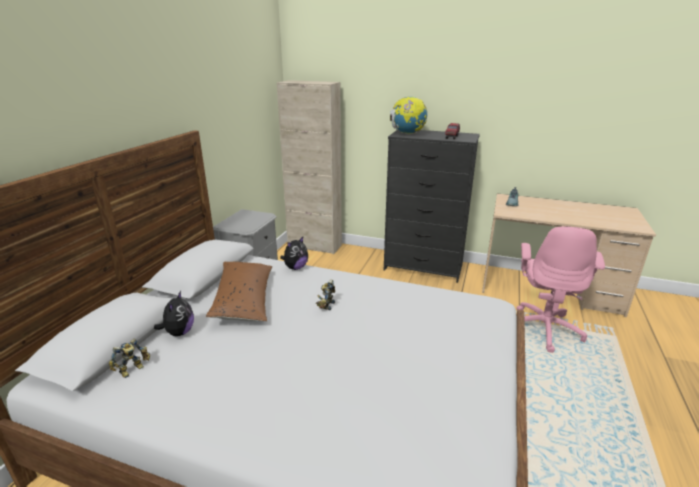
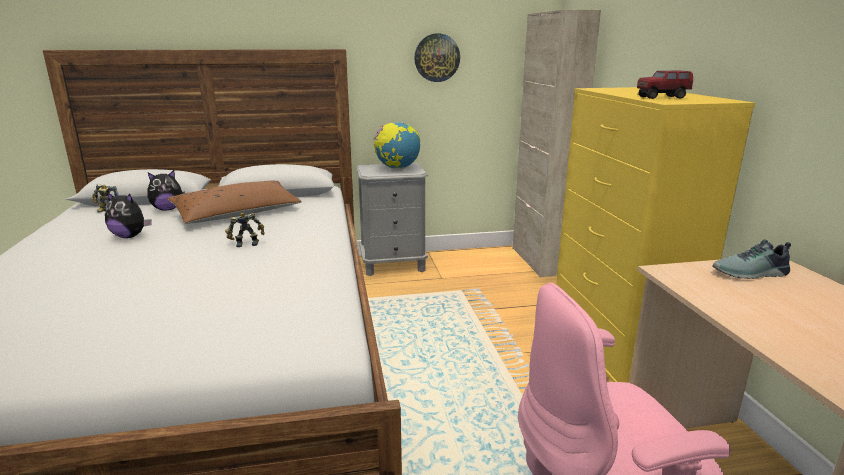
camera: 60 degrees right, 5 degrees down
(237, 123) = (437, 58): none -> wall clock
(295, 267) = (324, 215): plush toy -> plush toy (130, 236)
(407, 134) = (617, 89): globe -> globe (397, 169)
(424, 267) = (615, 352): black dresser -> yellow dresser

